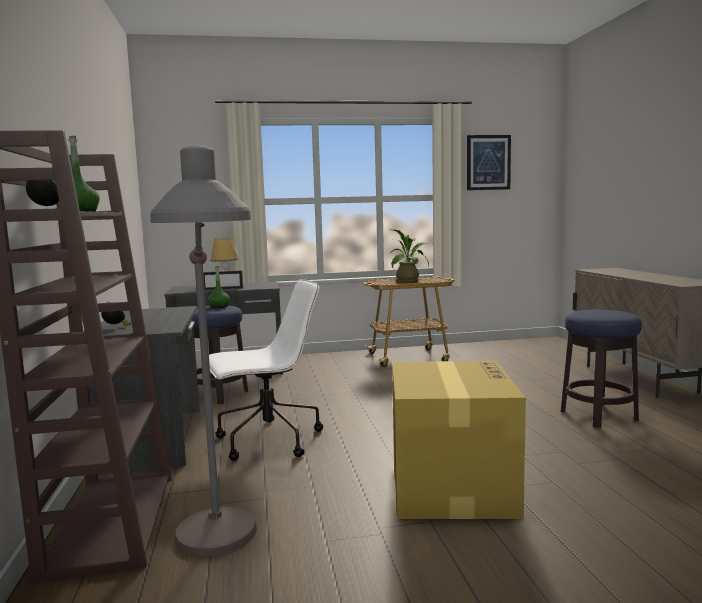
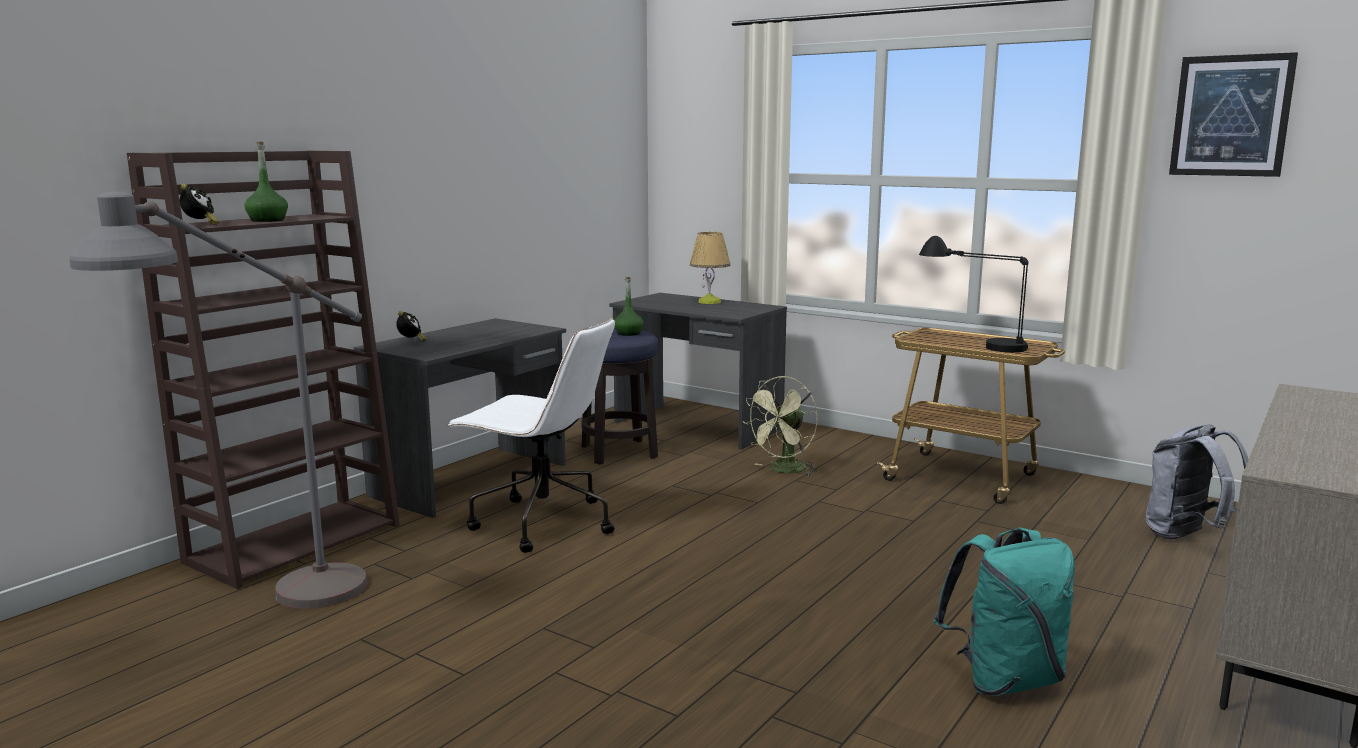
camera: 45 degrees right, 5 degrees up
(223, 289) = (680, 308): picture frame -> none
(329, 377) = (784, 471): none -> green fan
(410, 281) = (972, 343): potted plant -> black table lamp
(450, 484) = (571, 653): cardboard box -> none
(524, 354) = (1188, 537): none -> grey backpack
(598, 415) = (1004, 679): stool -> turquoise backpack

